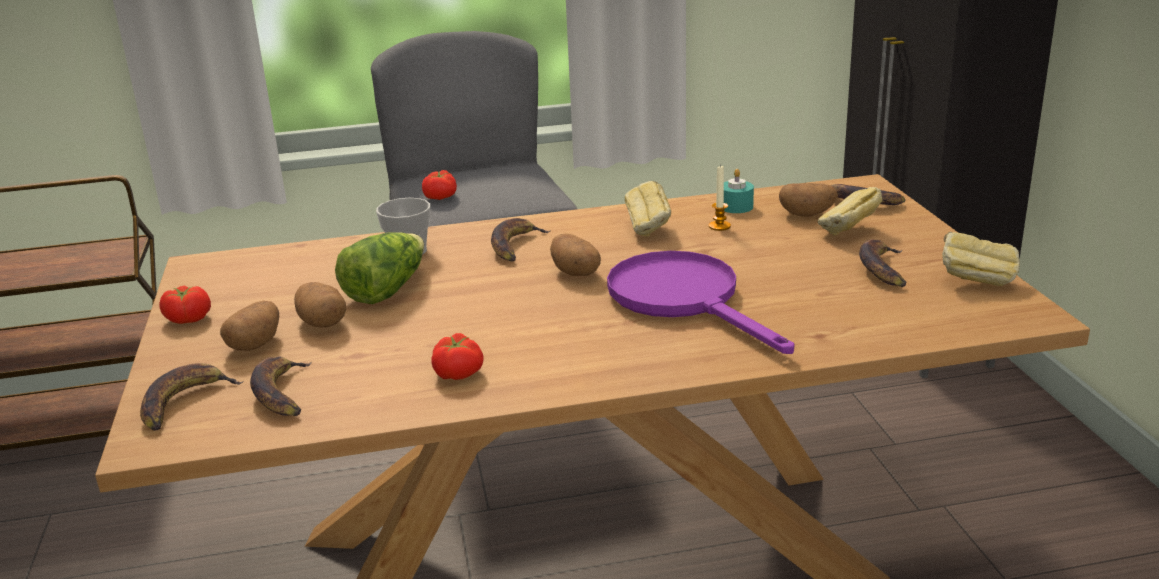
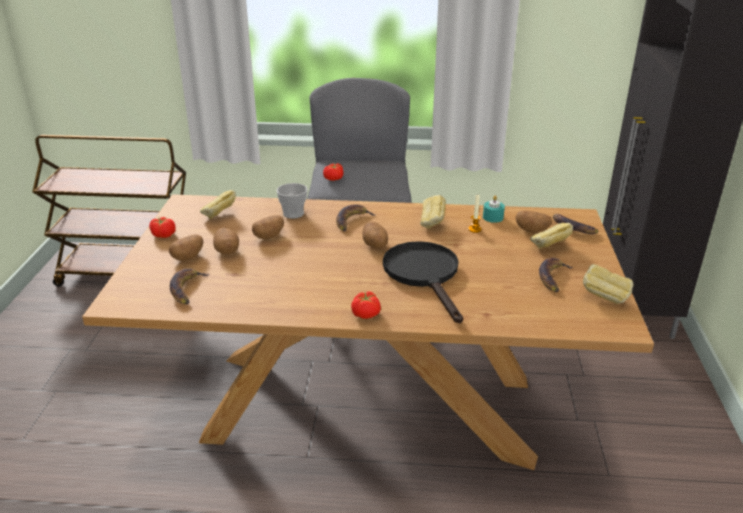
camera: 15 degrees right, 5 degrees up
(184, 402) = (139, 284): banana -> none
(278, 274) = (220, 216): none -> bread
(386, 289) = (269, 236): lettuce -> potato
(459, 373) = (279, 296): tomato -> tomato (366, 314)
(685, 300) = (425, 275): purple frying pan -> black frying pan

